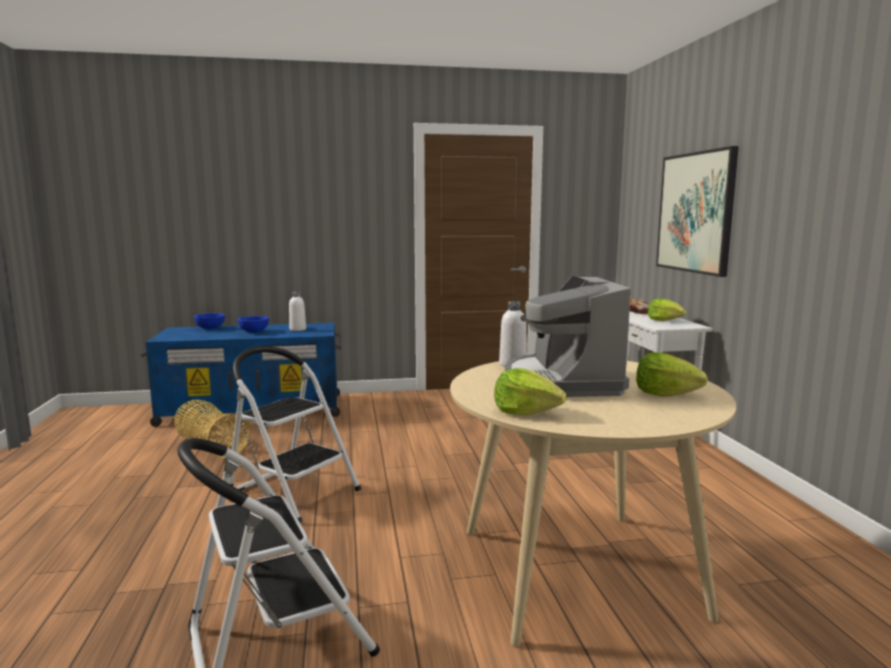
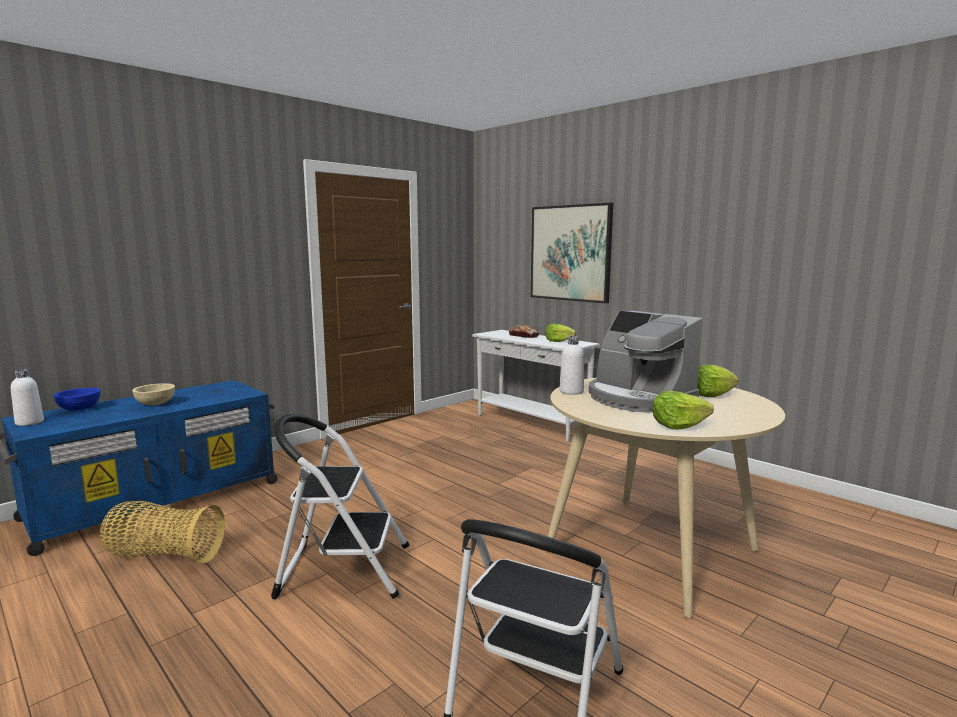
camera: 35 degrees left, 0 degrees up
(253, 331) = (155, 404): blue bowl -> beige bowl
(297, 329) = (208, 393): white bottle -> white bottle (29, 422)

